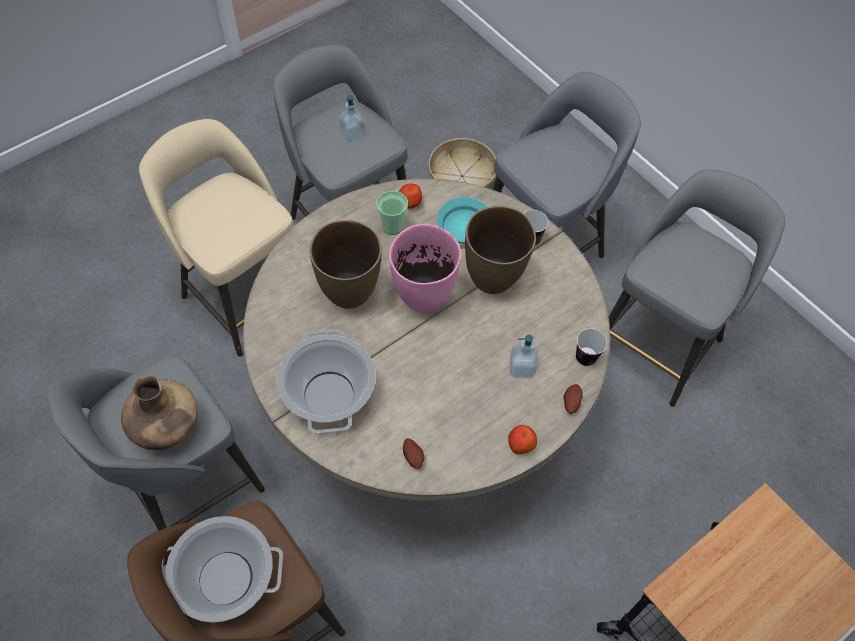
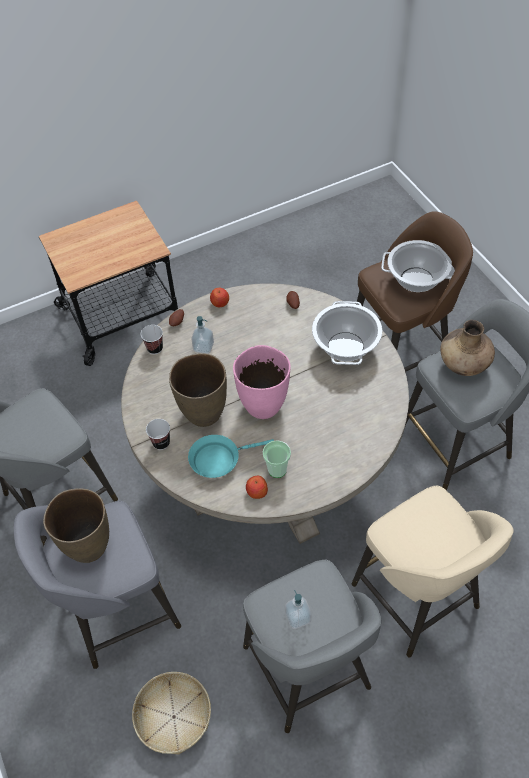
camera: 165 degrees left, 5 degrees down
(350, 293) = (322, 416): brown vase -> brown vase (88, 546)

